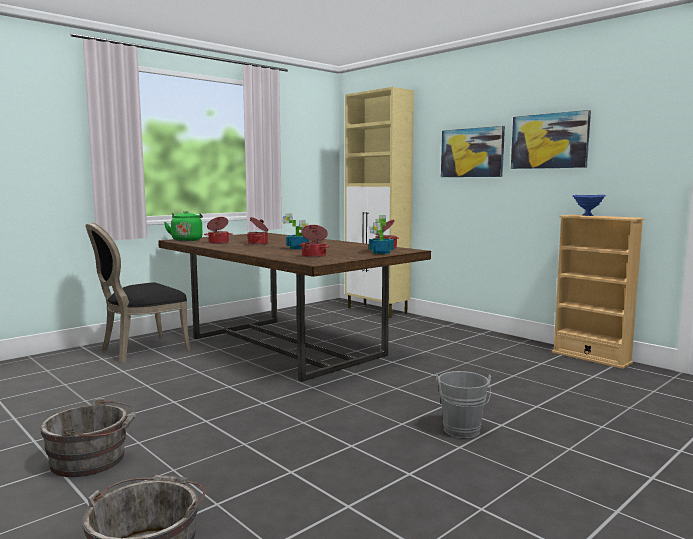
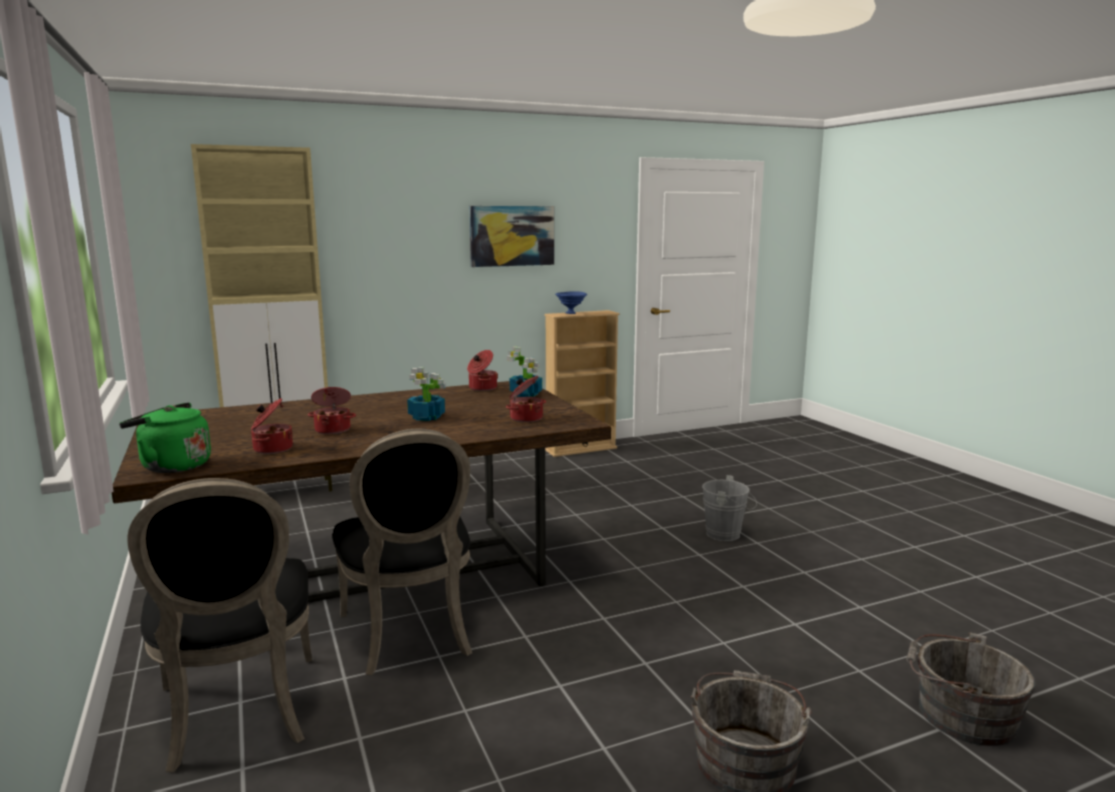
camera: 70 degrees left, 5 degrees up
(219, 363) = (411, 635): none -> black chair
(472, 152) = (412, 247): picture -> none

